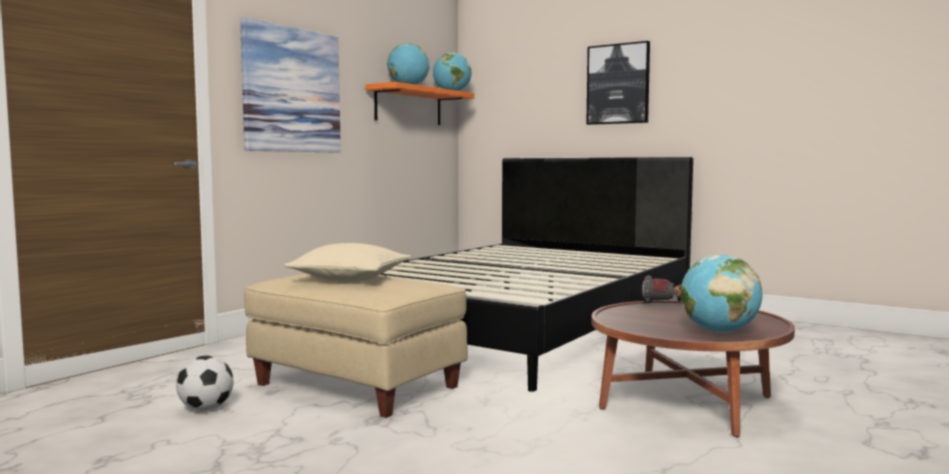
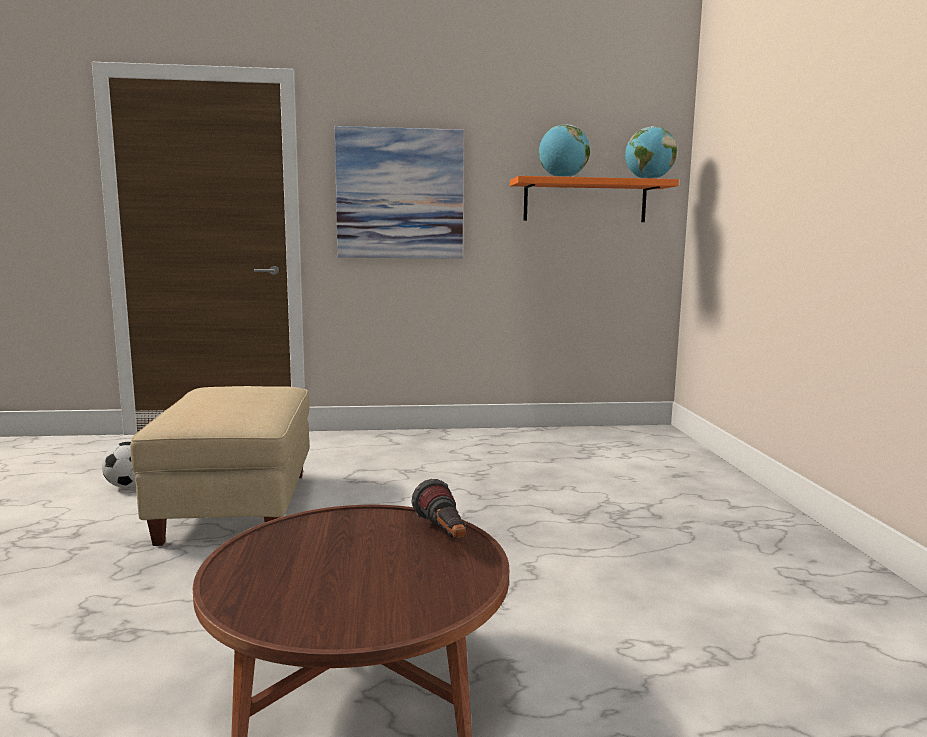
camera: 50 degrees right, 5 degrees up
(350, 278) = (236, 399): beige pillow -> none
(517, 326) = (549, 497): black bed -> none
(618, 84) = (828, 154): picture -> none
(719, 331) = (293, 599): globe -> none

